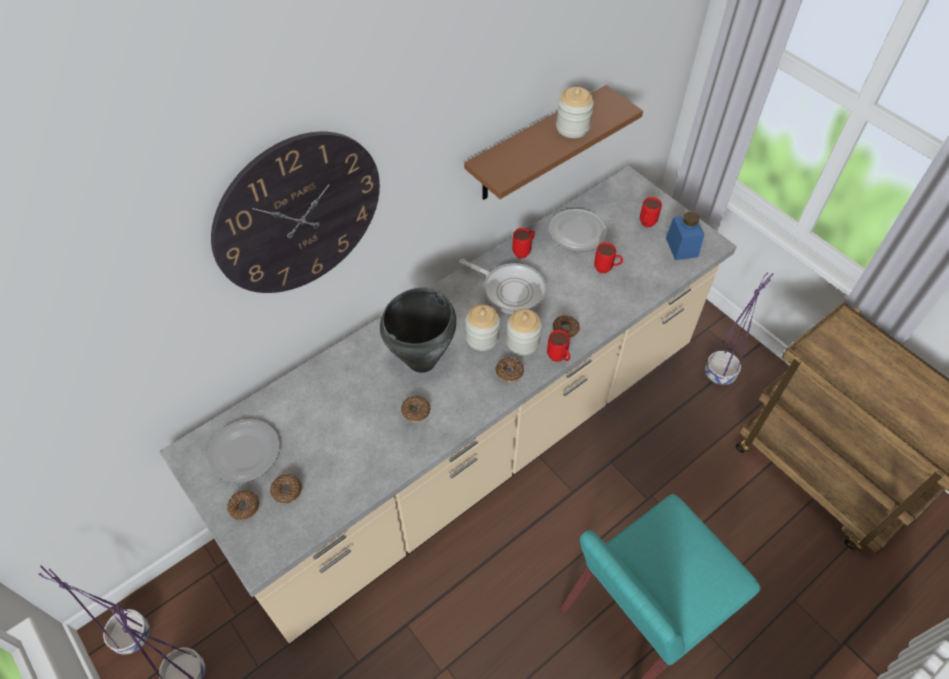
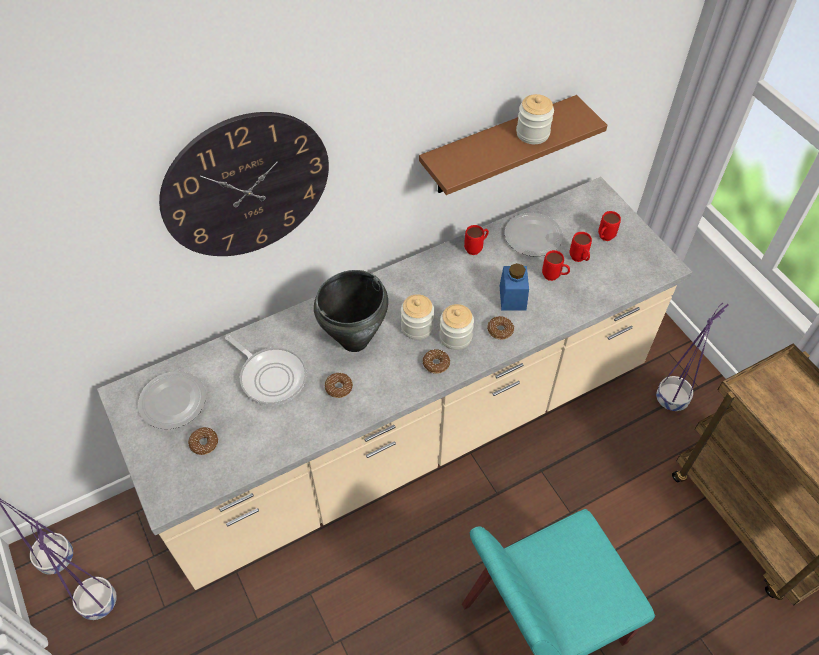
camera: 10 degrees right, 0 degrees up
(244, 507) = (163, 452): donut -> none
(510, 290) = (454, 284): frying pan -> frying pan (271, 376)
(559, 359) = (487, 358): red mug -> red mug (579, 260)
(681, 247) = (635, 265): blue jar -> blue jar (512, 297)

